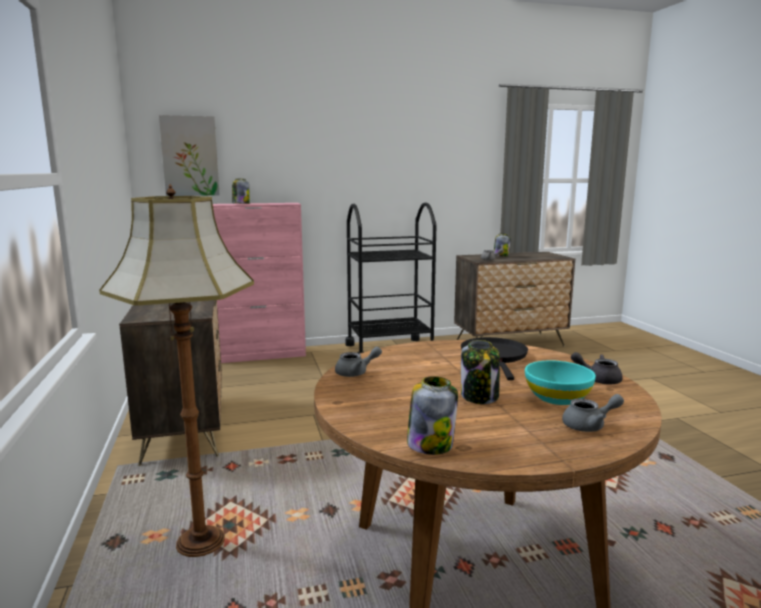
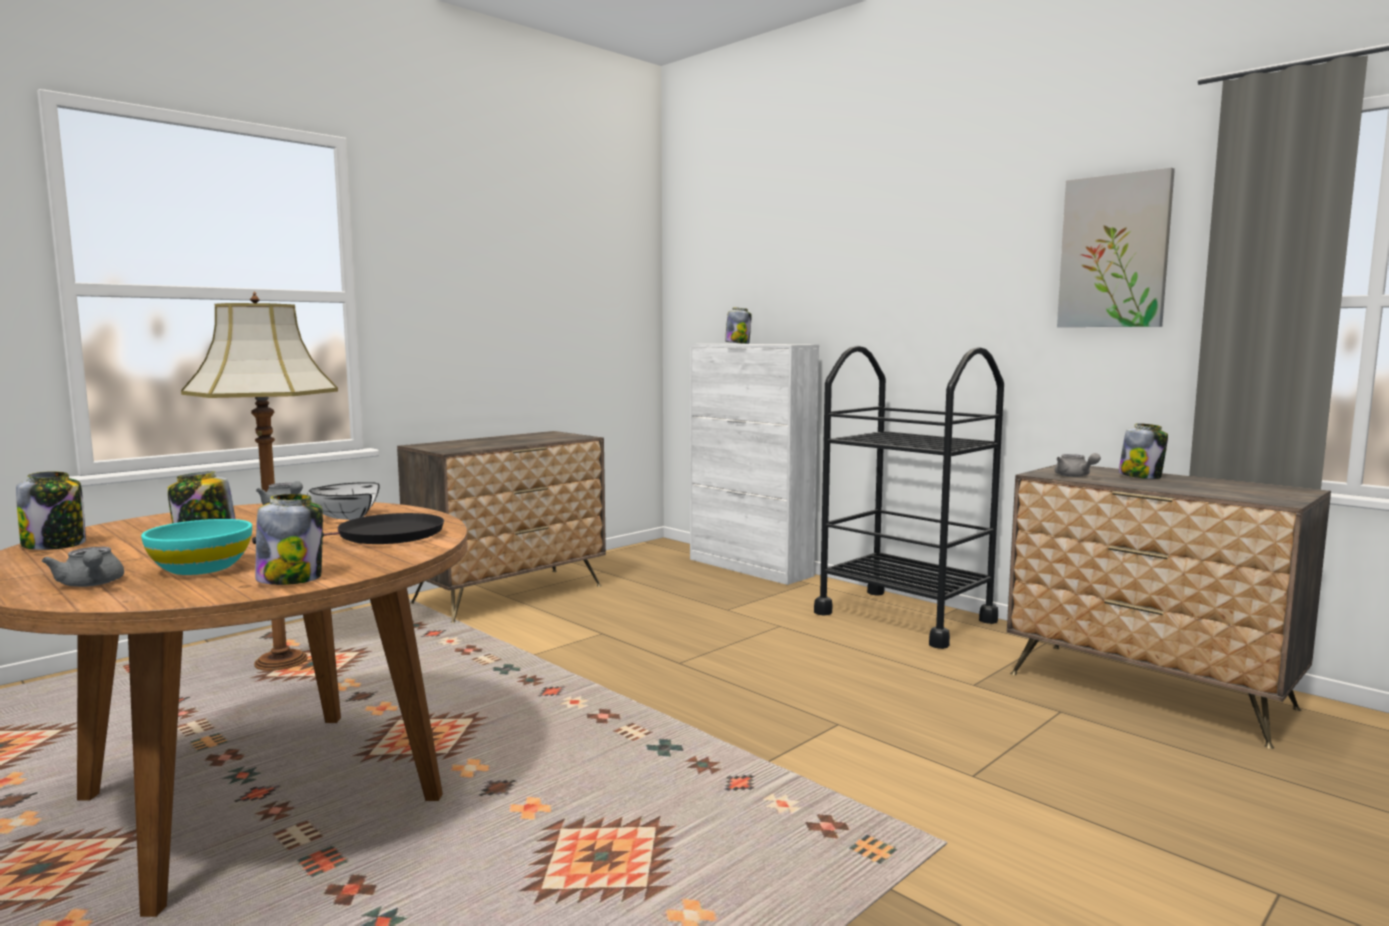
camera: 60 degrees right, 5 degrees down
(190, 156) = (712, 280): picture -> picture (1114, 252)
(261, 355) = (750, 567): pink cabinet -> white cabinet
(427, 361) = (344, 519): none -> white bowl
(598, 379) = (291, 579): grey teapot -> jar

